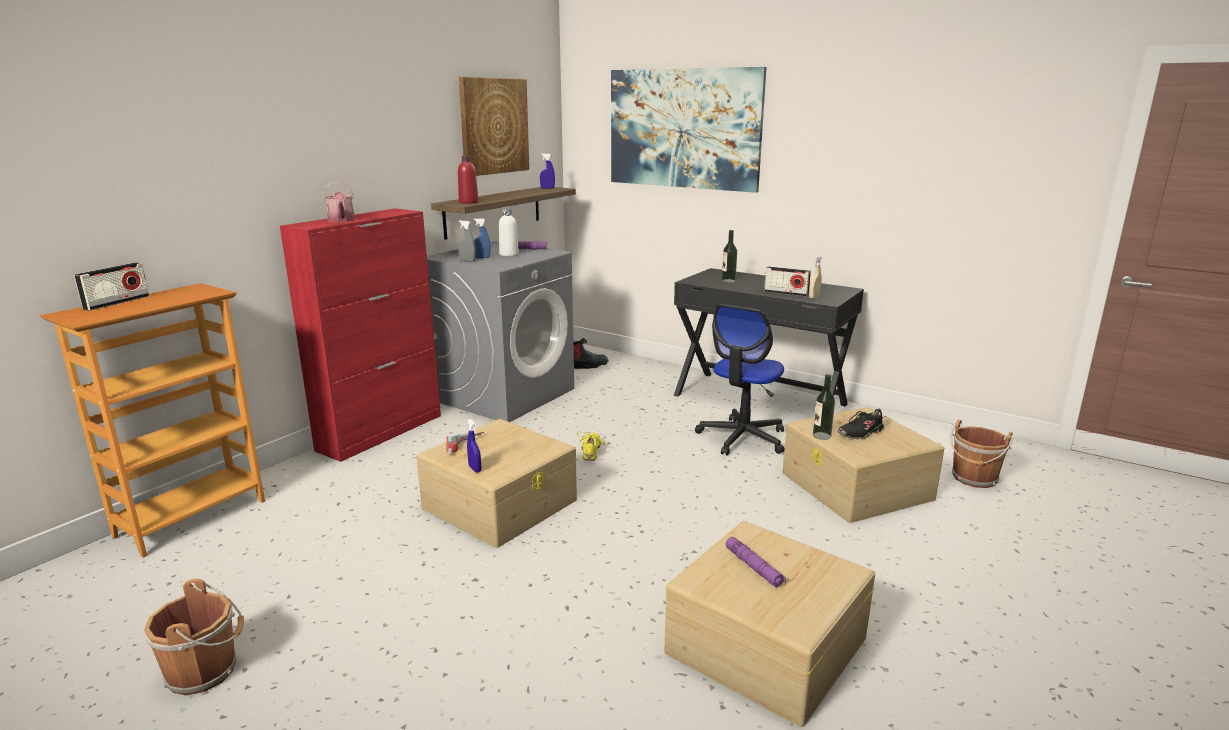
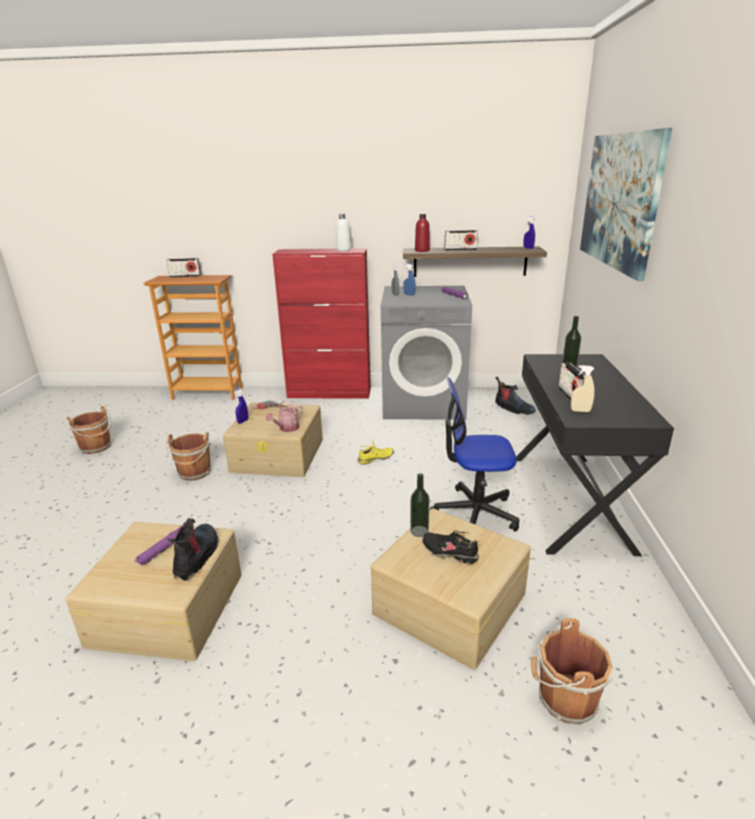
camera: 60 degrees right, 5 degrees up
(341, 220) = (306, 251): watering can -> watering can (287, 428)
(461, 575) = (194, 473): none -> brown bucket
(494, 126) = (480, 190): picture -> none
(499, 196) = (460, 249): none -> radio
(509, 254) = (431, 296): white bottle -> white bottle (343, 250)
(785, 548) = (197, 556): none -> boot

